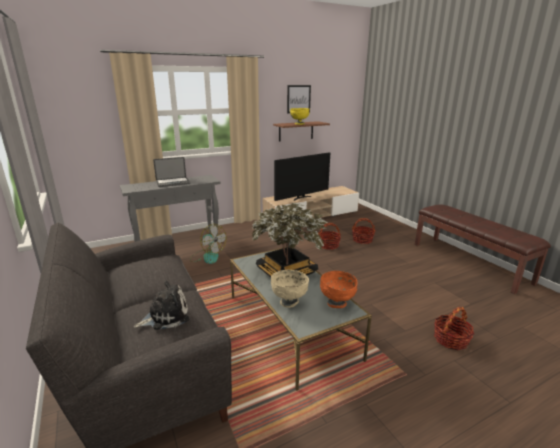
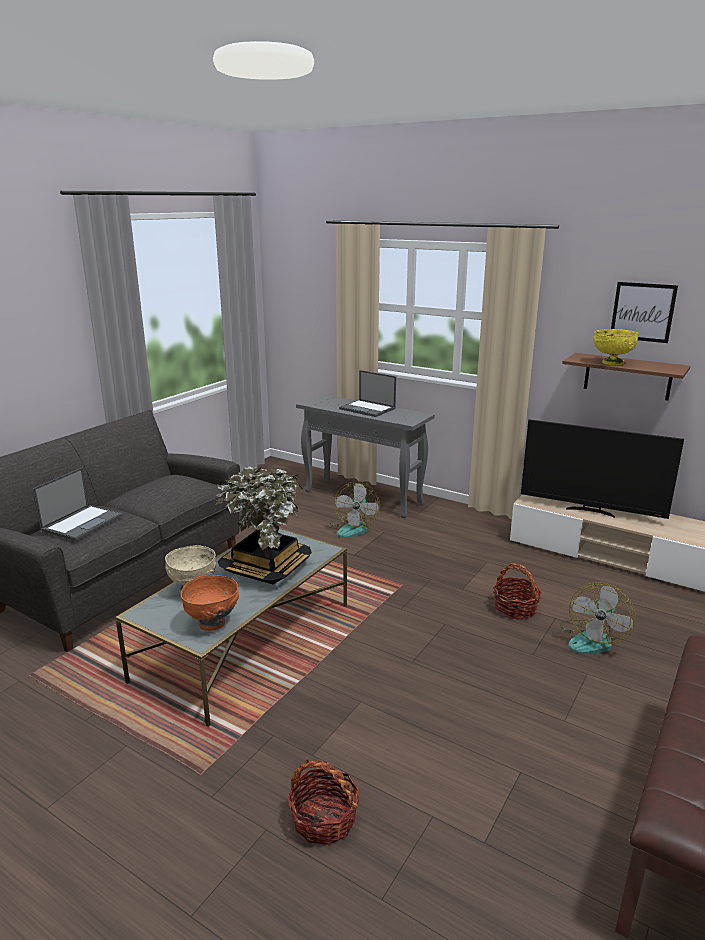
camera: 60 degrees right, 0 degrees up
(166, 316) = (83, 522): plush toy -> laptop
(362, 240) = (592, 639): basket -> fan

